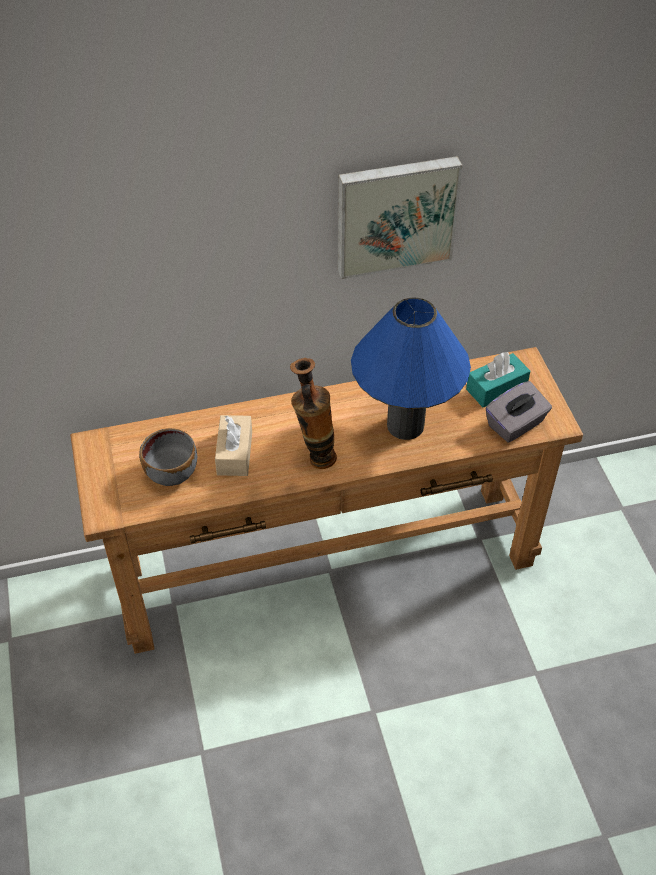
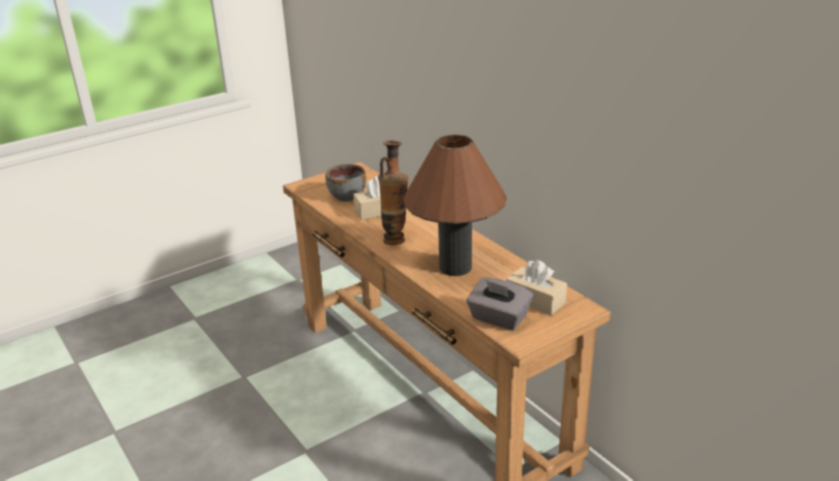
camera: 70 degrees right, 20 degrees down
(395, 214) = (518, 85): picture -> none
(405, 425) = (455, 267): blue table lamp -> brown table lamp
(496, 388) = (535, 300): turquoise tissue box -> beige tissue box

